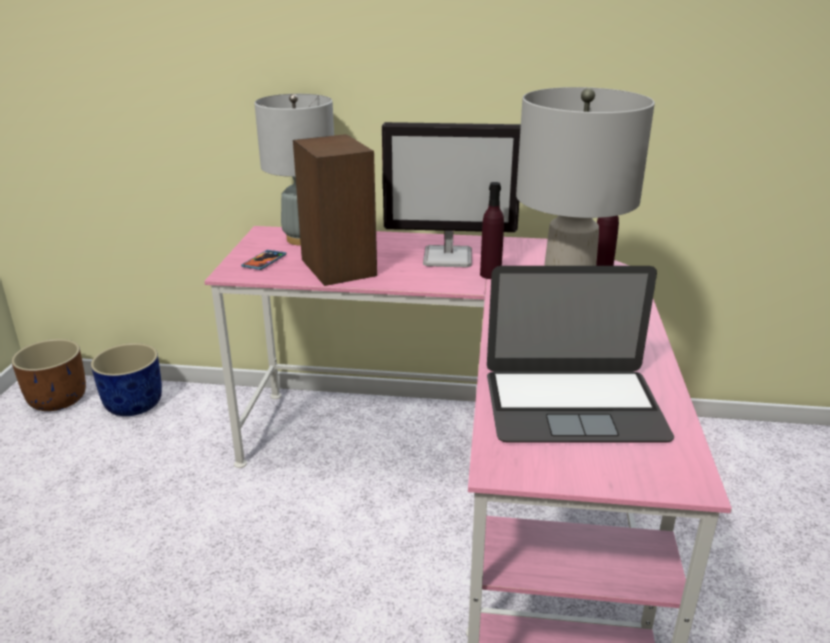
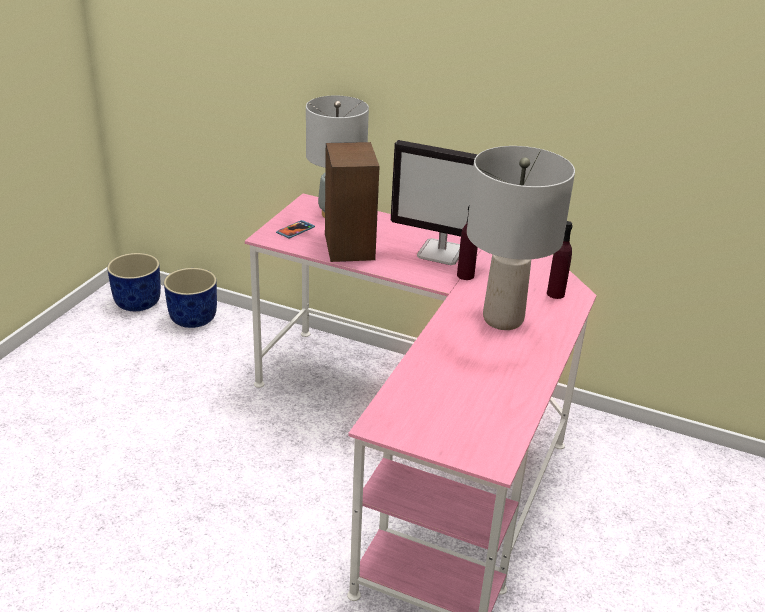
camera: 15 degrees right, 5 degrees up
(58, 399) = (138, 302): brown planter -> blue planter
(573, 405) = (455, 394): laptop -> none

